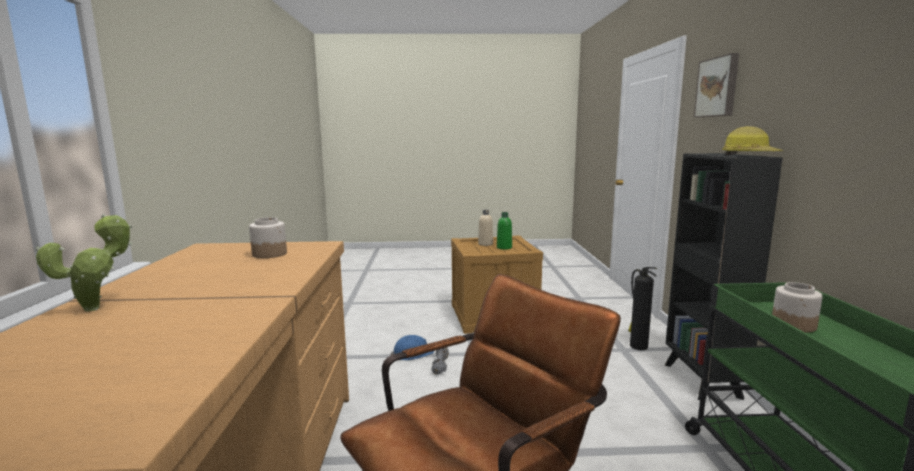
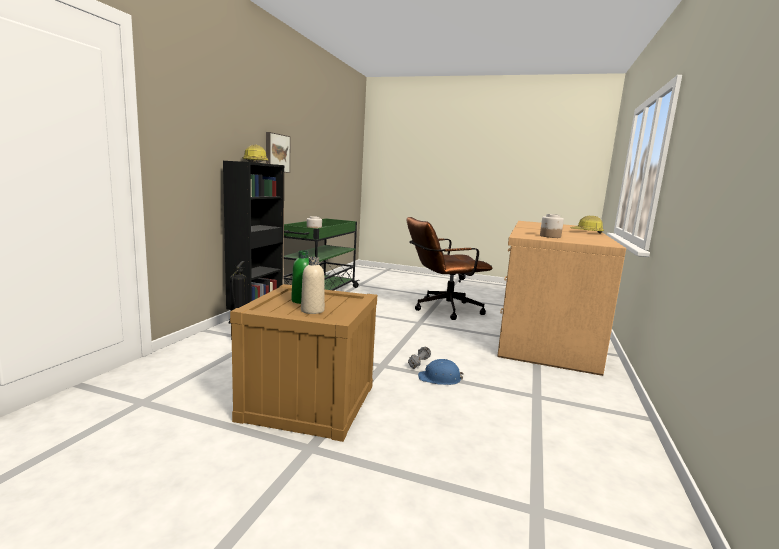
camera: 160 degrees left, 0 degrees up
(98, 307) = (586, 232): potted plant -> hard hat
(718, 87) = (194, 101): picture -> picture (276, 153)

